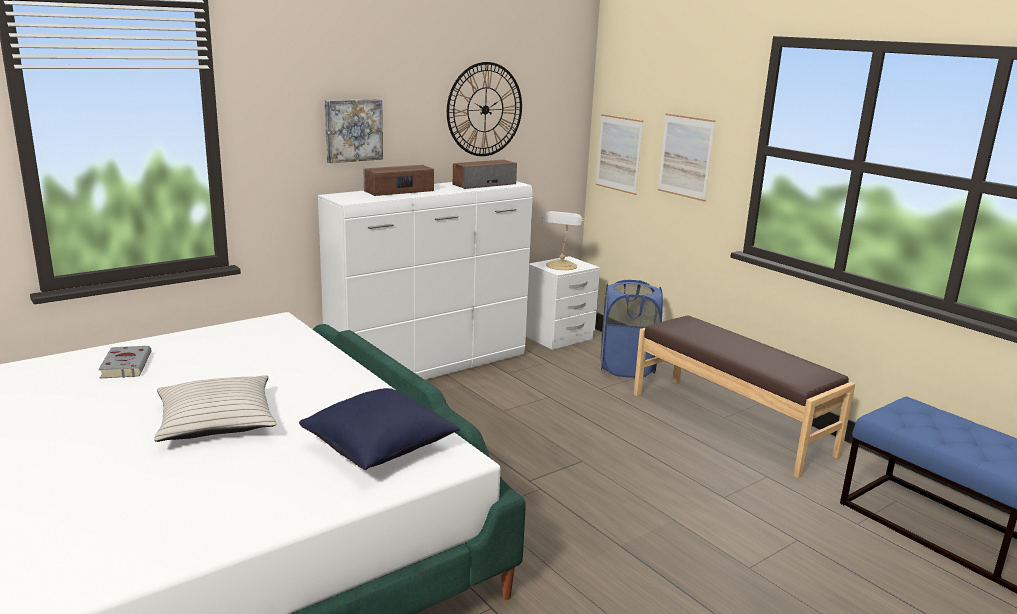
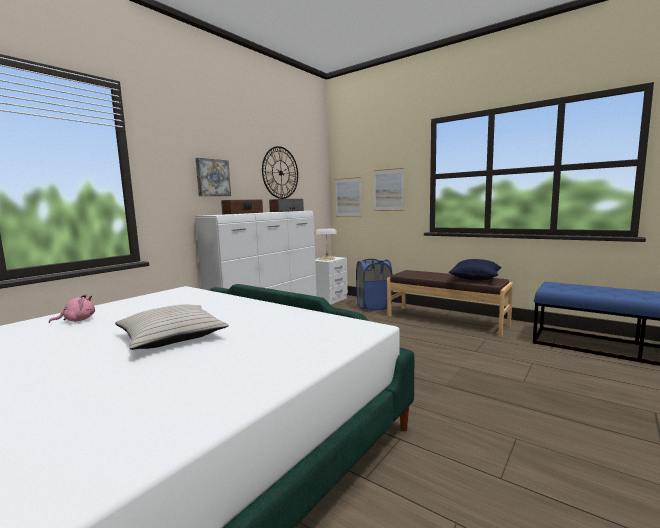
camera: 15 degrees left, 10 degrees down
(126, 365) = (77, 320): grey book -> pink plush toy
(379, 448) = (310, 331): blue pillow -> blue pillow (475, 279)

